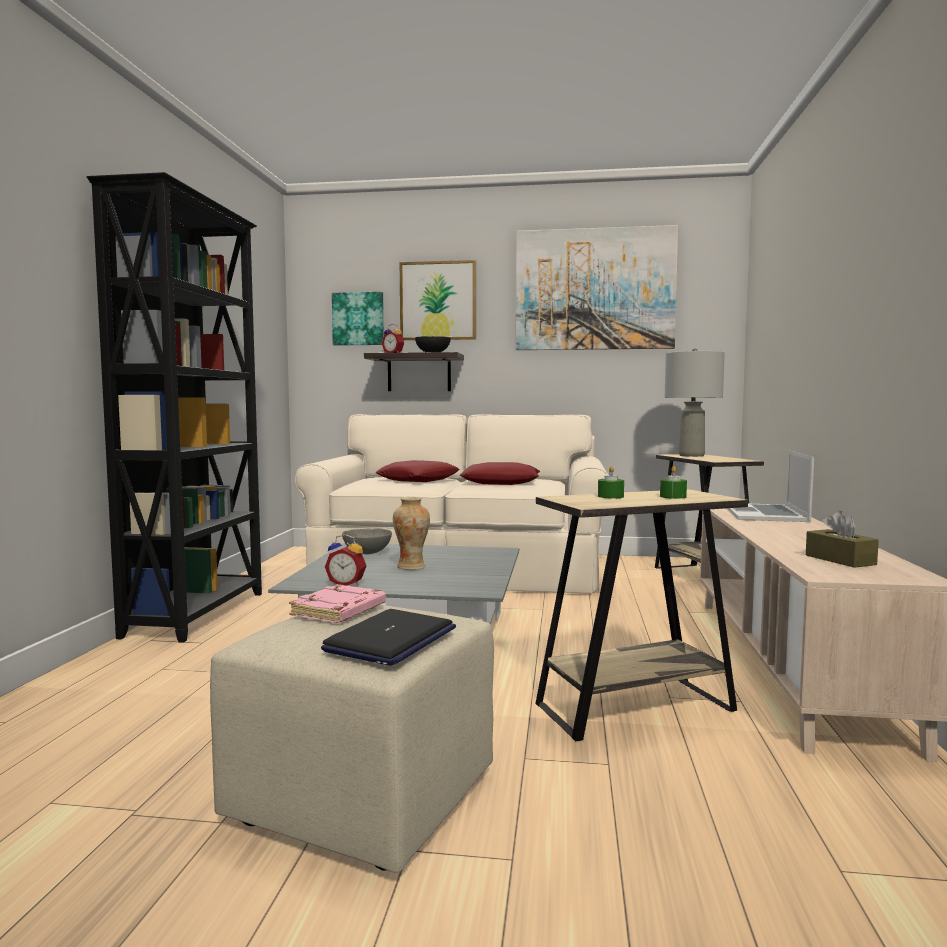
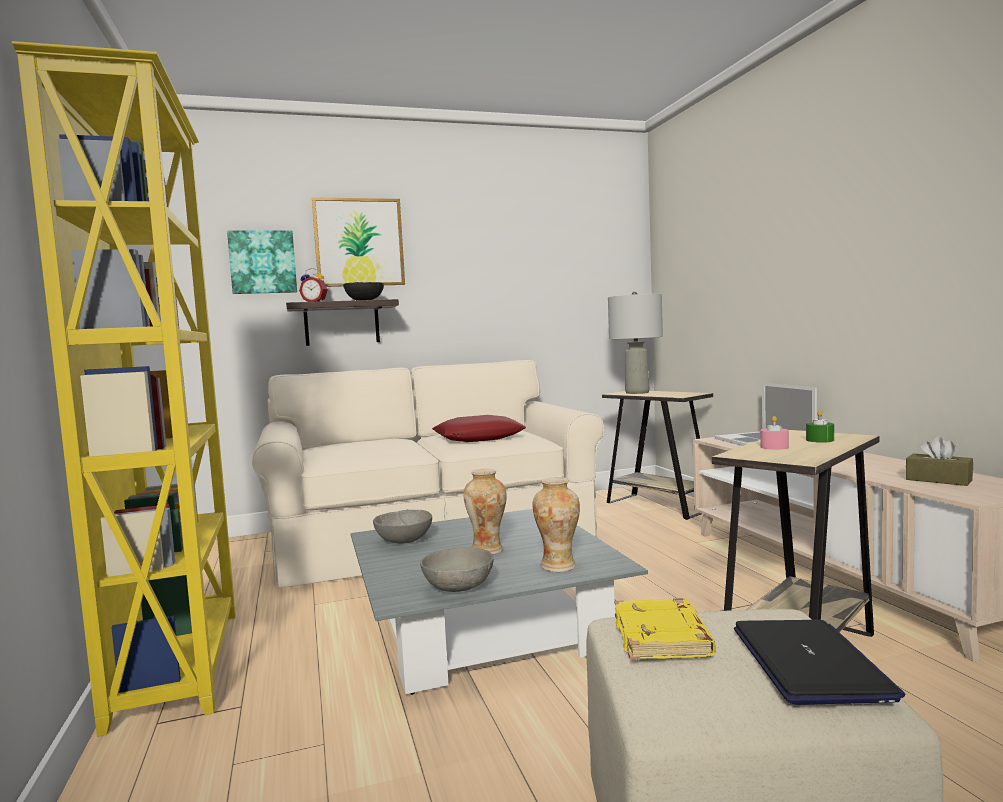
camera: 25 degrees left, 0 degrees up
(199, 614) = (181, 664): black bookcase -> yellow bookcase
(339, 611) = (663, 637): pink book -> yellow book
(347, 584) = (459, 588): alarm clock -> grey bowl
(418, 480) = (384, 445): red pillow -> none
(440, 584) = (558, 566): none -> vase
(594, 289) = (521, 234): picture -> none
(610, 496) = (774, 447): green candle -> pink candle

